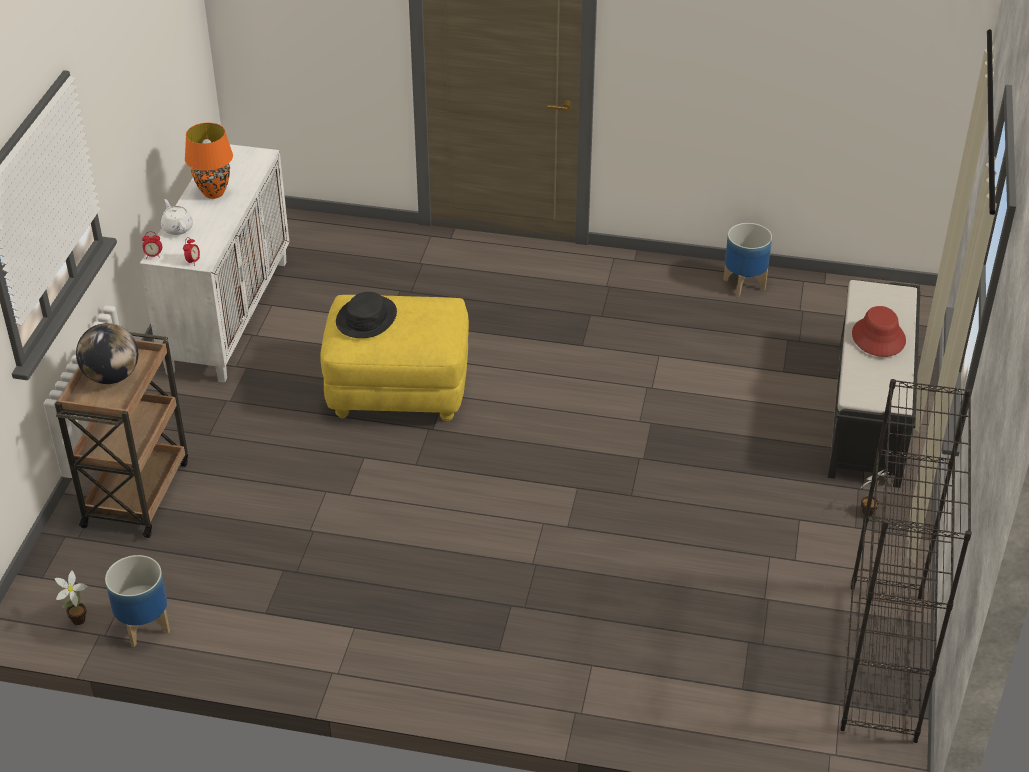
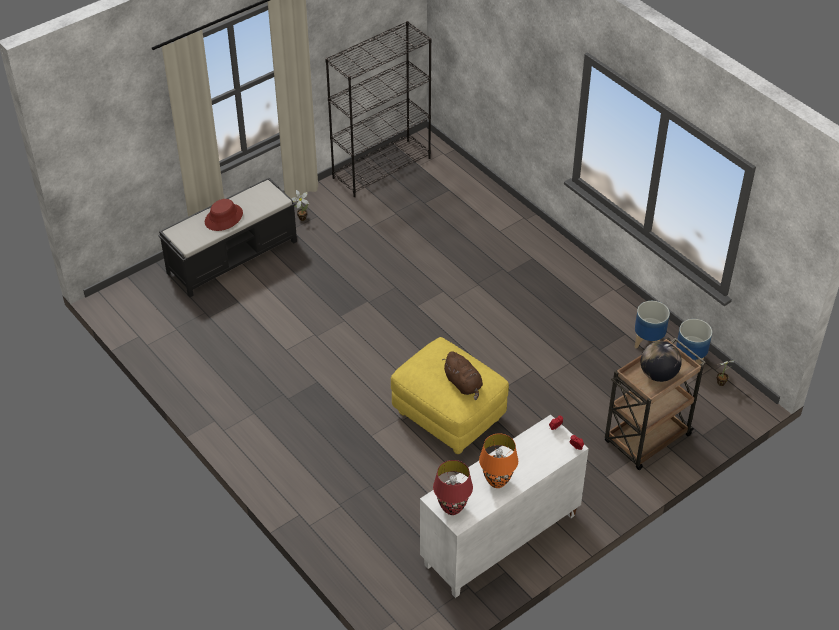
camera: 140 degrees left, 5 degrees up
(177, 228) = (544, 464): white teapot -> none
(239, 156) = (452, 508): none -> red table lamp
(366, 318) = (464, 384): black hat -> brown plush toy
(743, 284) = (180, 363): planter -> planter (648, 342)

